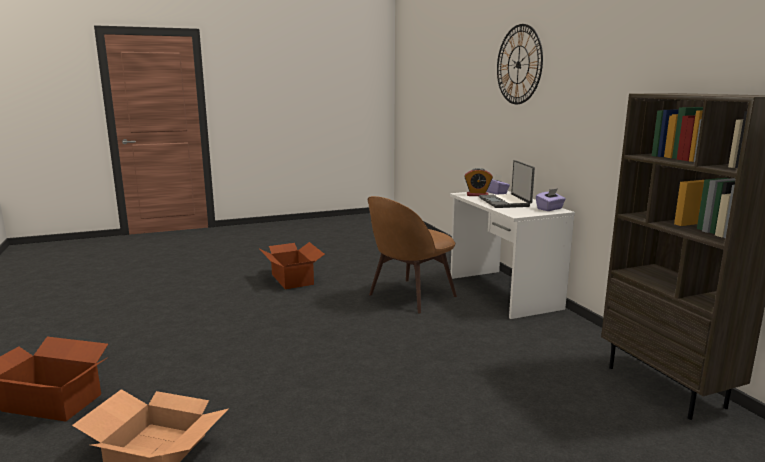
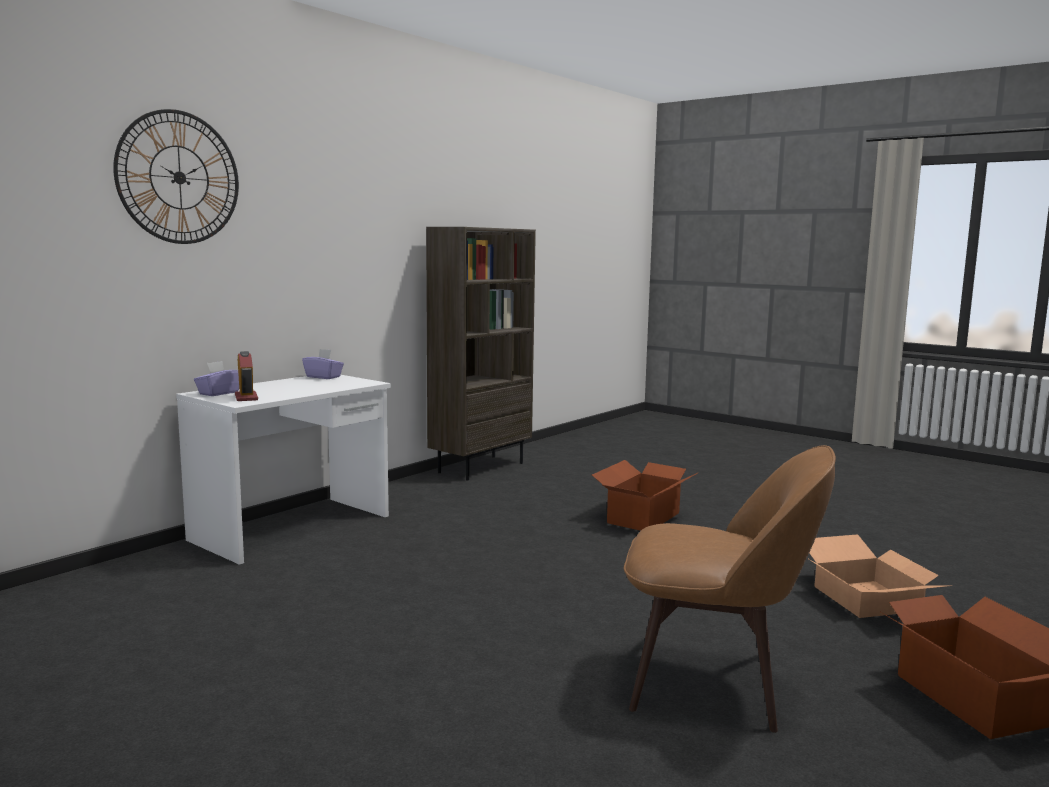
camera: 120 degrees left, 5 degrees down
(292, 279) = (334, 704): cardboard box -> cardboard box (642, 518)
(409, 296) = (355, 575): brown chair -> brown chair (714, 681)
(505, 202) = (294, 388): laptop -> none

